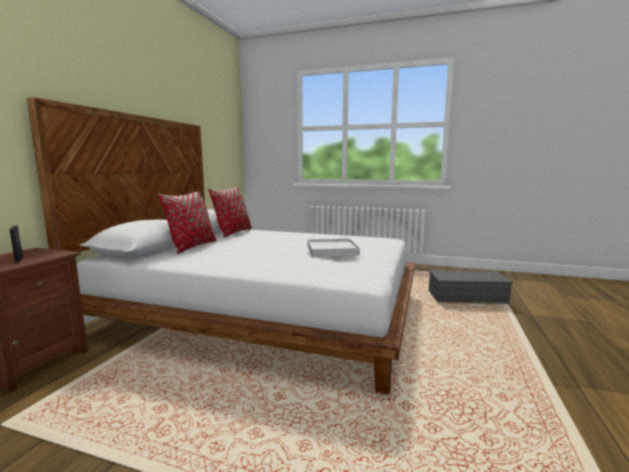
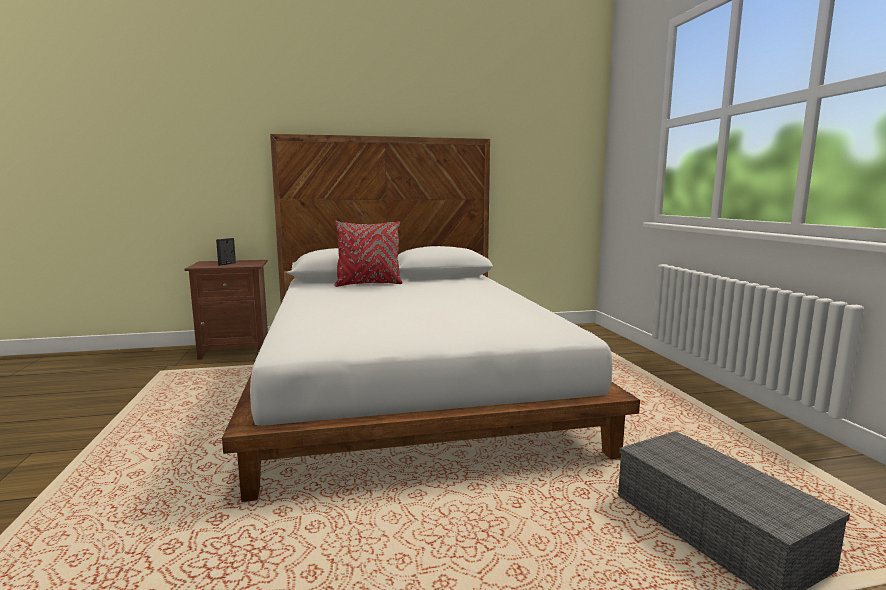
camera: 60 degrees right, 0 degrees up
(233, 233) = (456, 281): red pillow -> none
(332, 250) = (411, 317): white tray -> none

